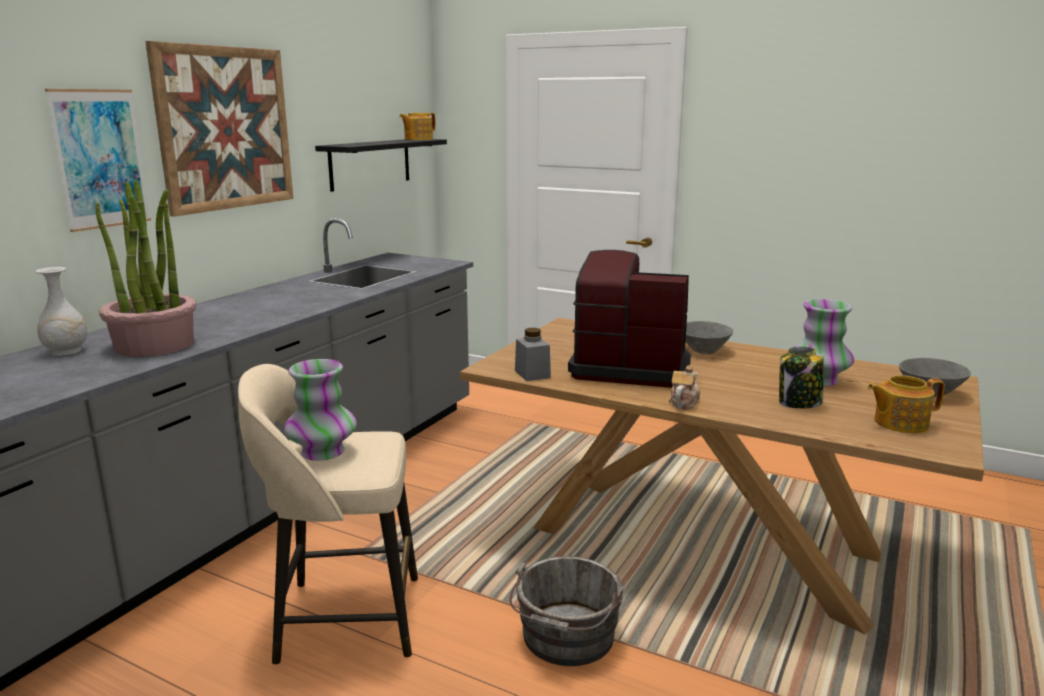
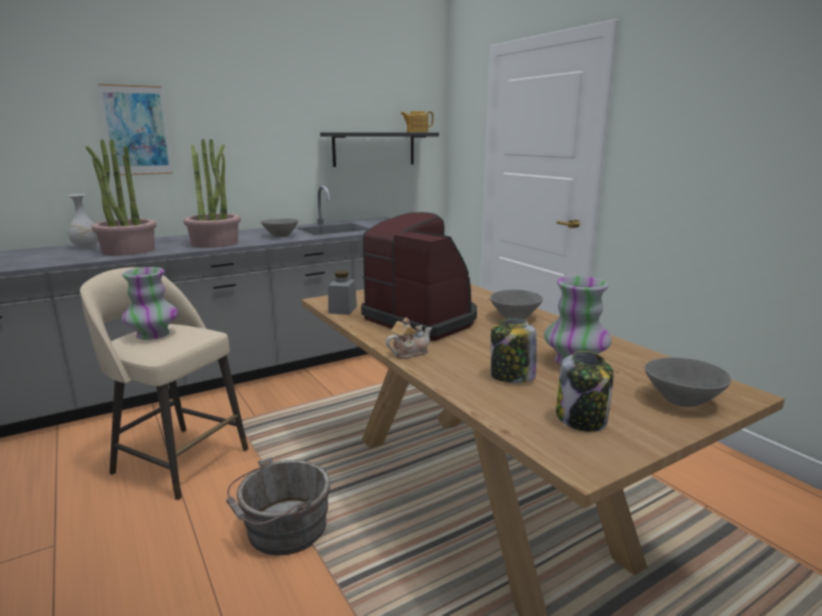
camera: 30 degrees right, 0 degrees up
(225, 128) = (239, 116): picture -> none
(257, 316) = (215, 243): none -> potted plant
(320, 294) = (280, 236): none -> grey bowl
(899, 423) = (582, 419): teapot -> jar

